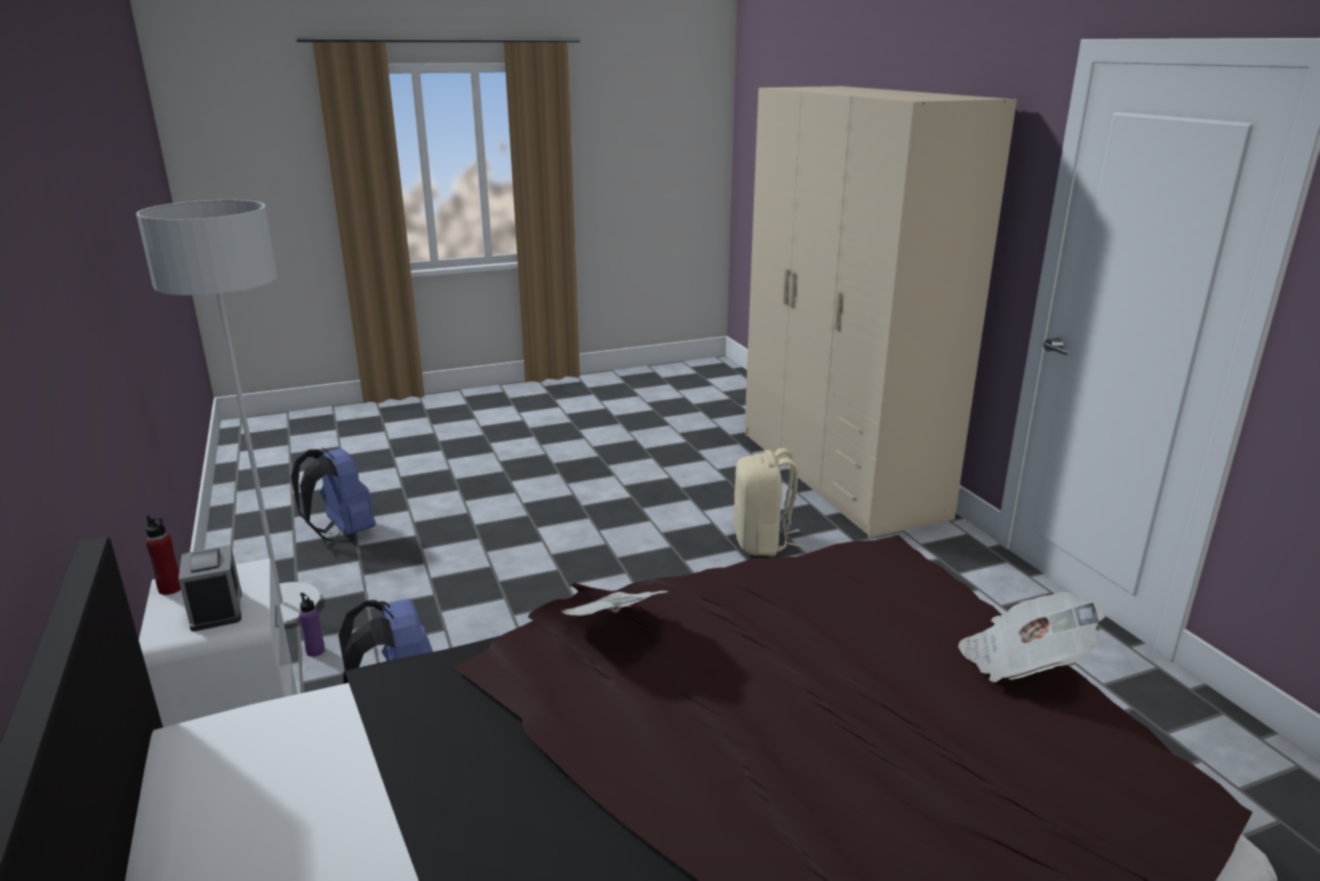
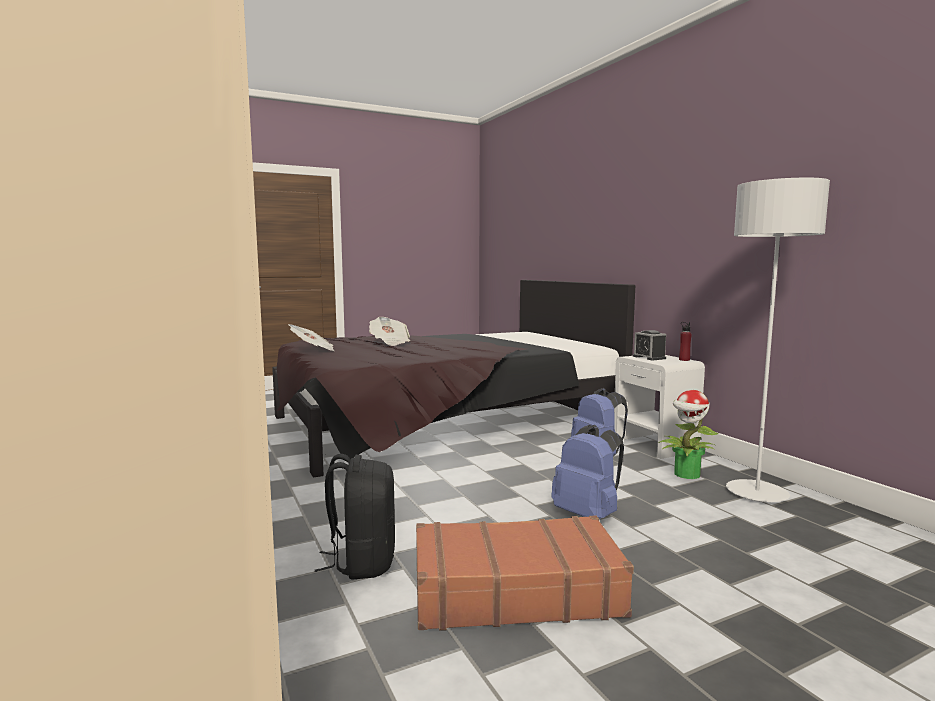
camera: 175 degrees right, 15 degrees down
(315, 651) = (686, 474): purple bottle -> potted plant
(342, 532) = (830, 551): blue backpack -> blue backpack (588, 515)
(614, 627) = (472, 350): newspaper -> newspaper (389, 342)
(636, 515) = (515, 591): none -> brown suitcase
(762, 542) = (362, 562): beige backpack -> black backpack

